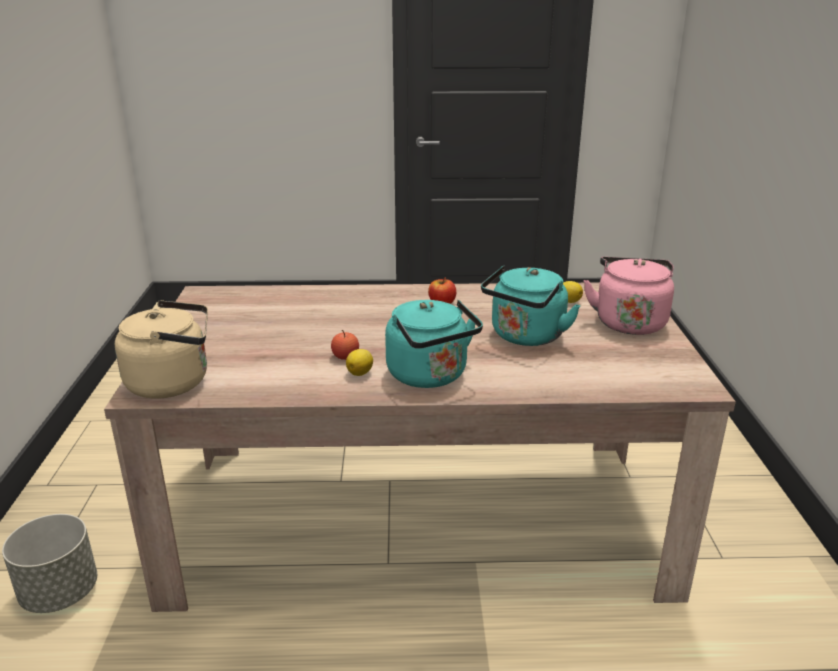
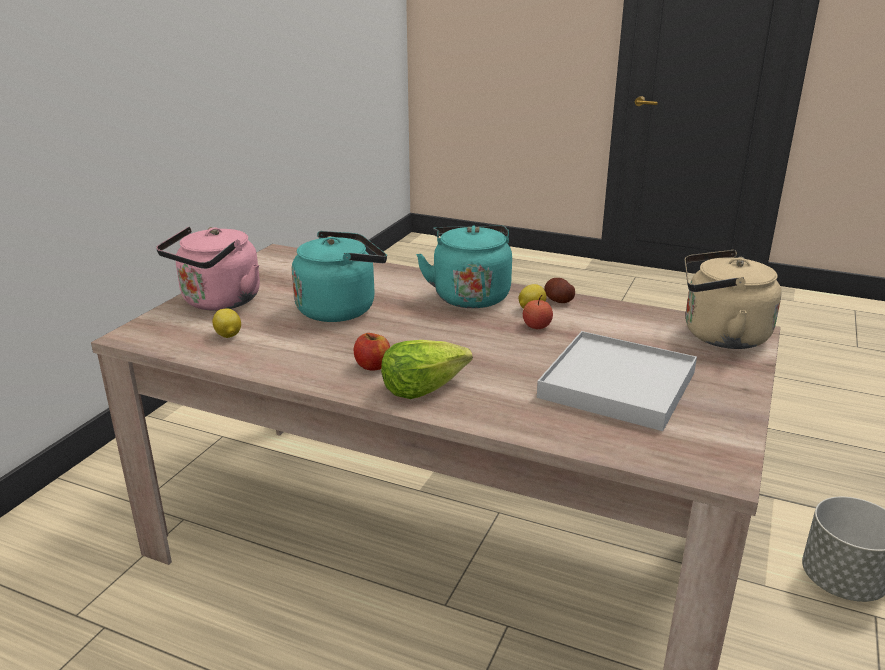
camera: 155 degrees left, 0 degrees up
(265, 324) = (617, 385): none -> white tray
(339, 390) = (558, 300): none -> potato
(396, 298) = (422, 387): none -> lettuce

